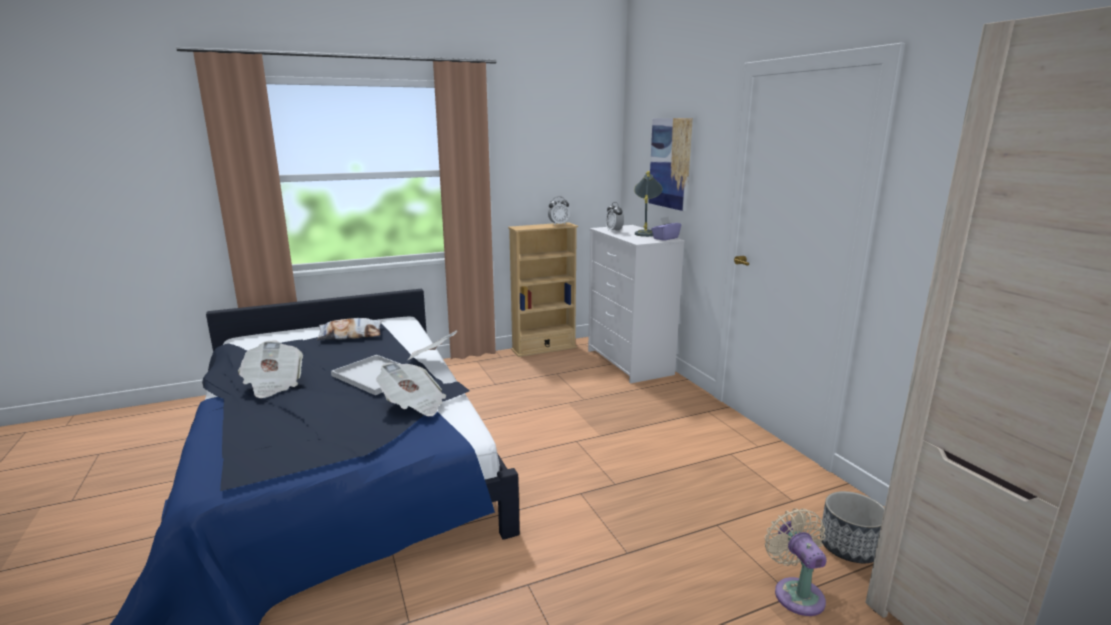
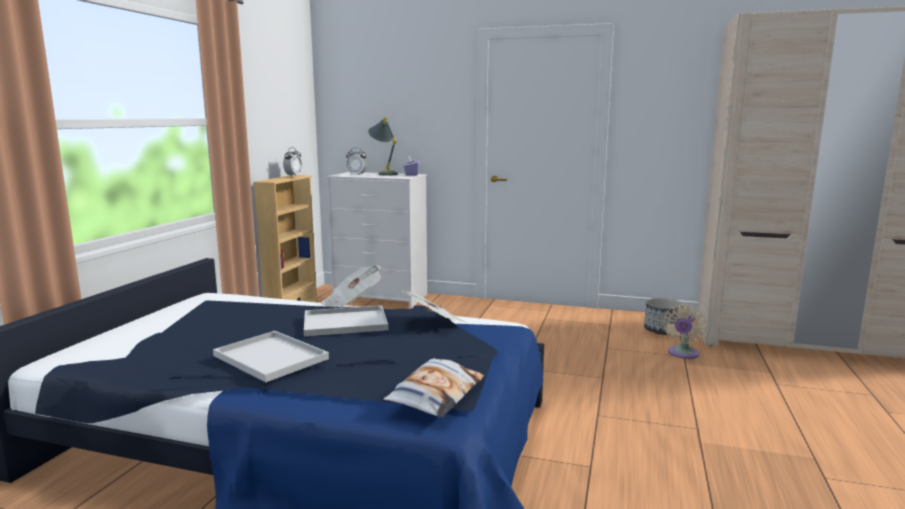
camera: 50 degrees left, 5 degrees down
(273, 384) = (273, 357): newspaper -> white tray
(350, 335) = (206, 314): pillow -> pillow (435, 395)
(670, 163) = (394, 111): picture -> none
(796, 592) = (682, 354): beige fan -> beige fan turned 90 degrees counterclockwise

